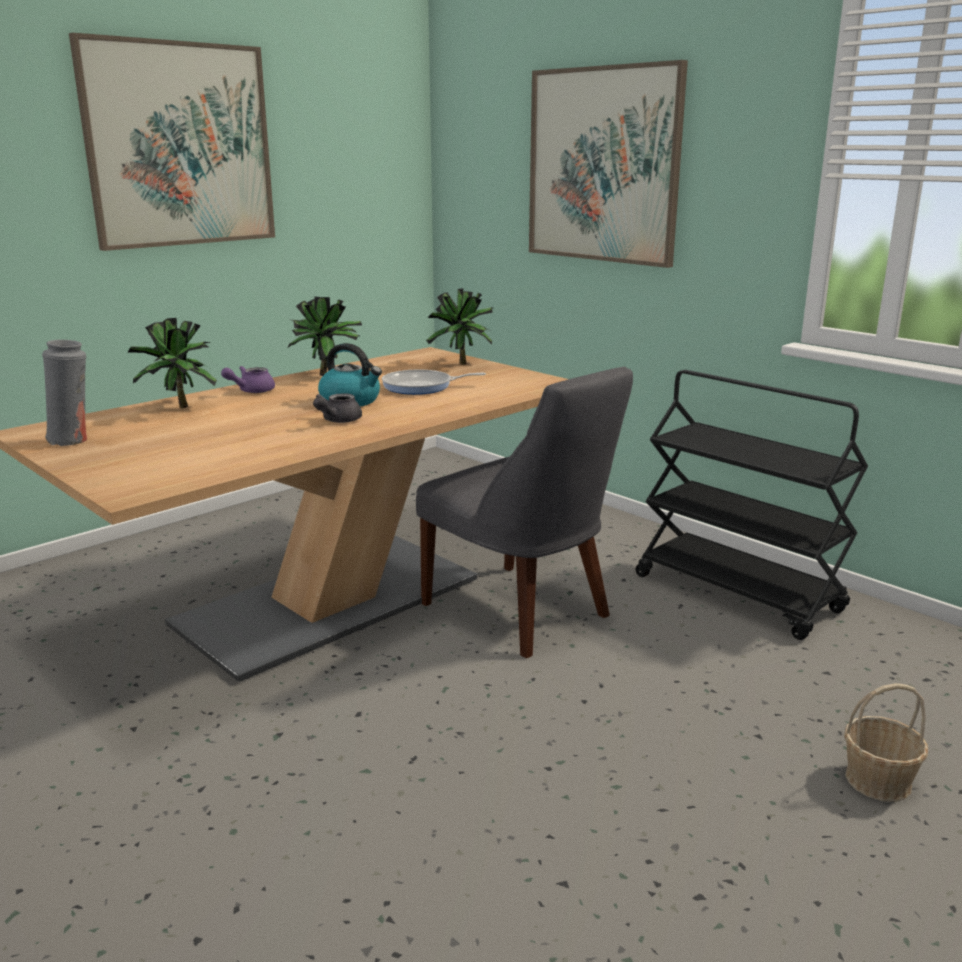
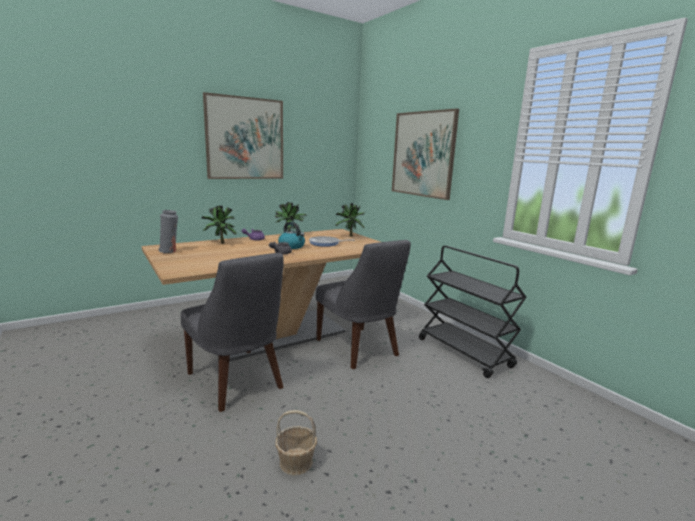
camera: 10 degrees right, 5 degrees down
(287, 722) = (237, 382): none -> grey chair
(879, 780) = (501, 451): basket -> basket (296, 462)

